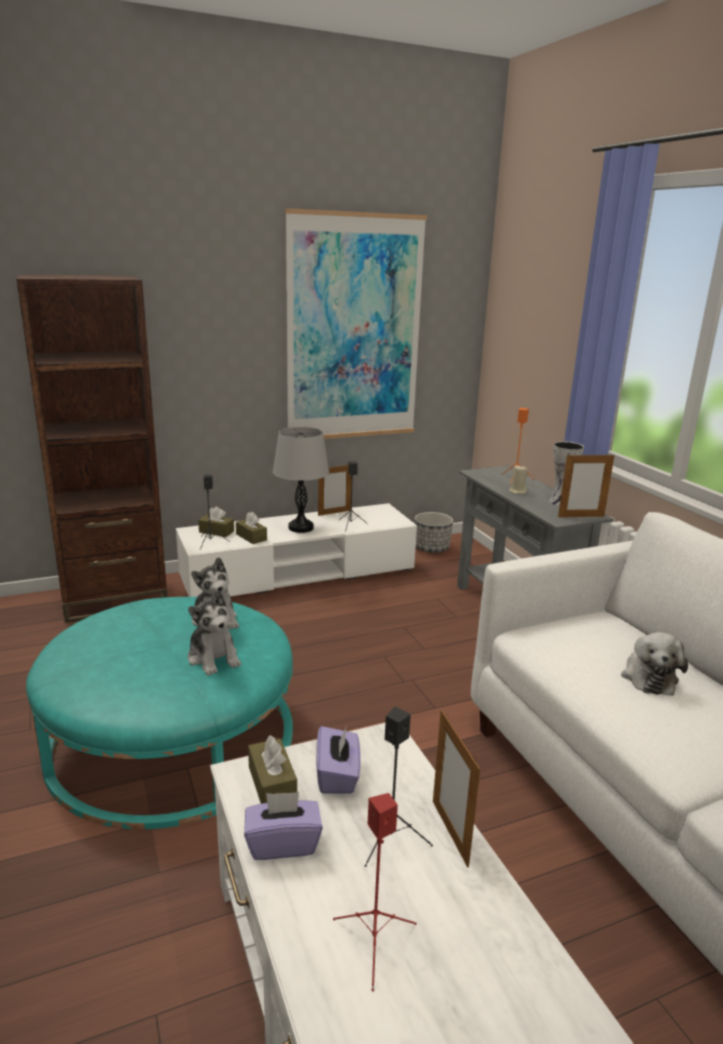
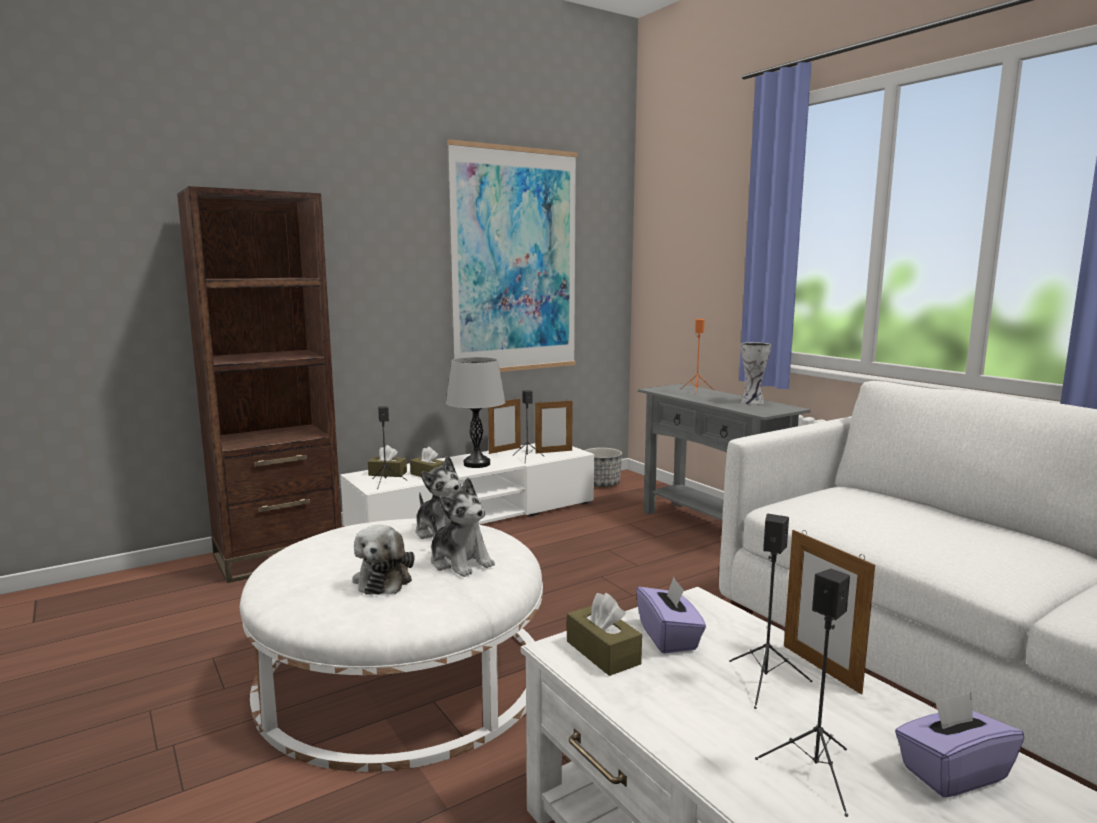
camera: 10 degrees left, 10 degrees down
(172, 736) = (402, 673): turquoise ottoman -> white ottoman
(283, 843) = (651, 701): purple tissue box -> purple tissue box (952, 772)
(374, 944) = (816, 774): red speaker -> black speaker
(517, 491) = (706, 398): beige candle -> none
(581, 516) = (780, 409): picture frame -> picture frame (553, 451)
(648, 676) = (922, 522): plush toy -> plush toy (384, 579)

